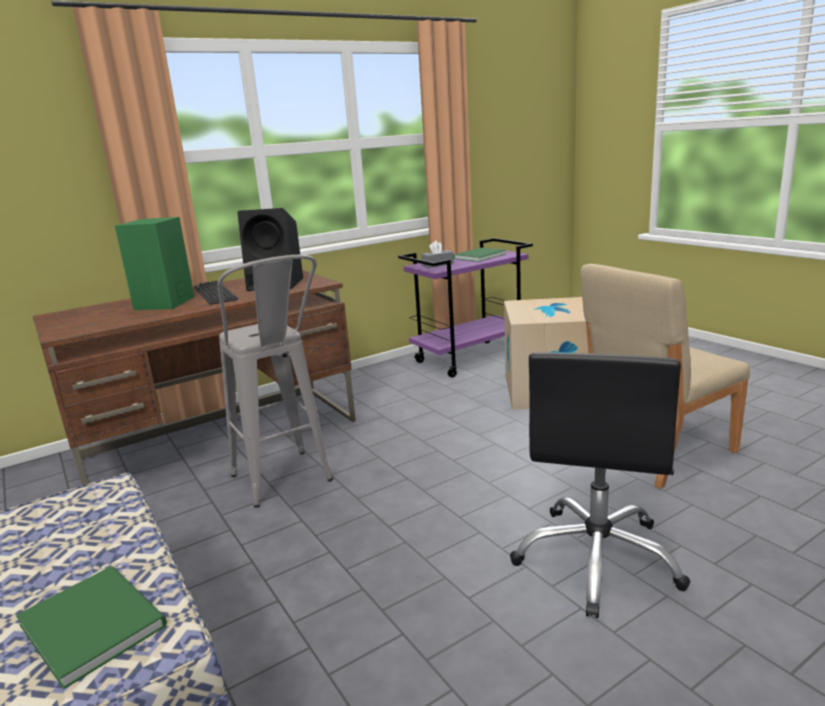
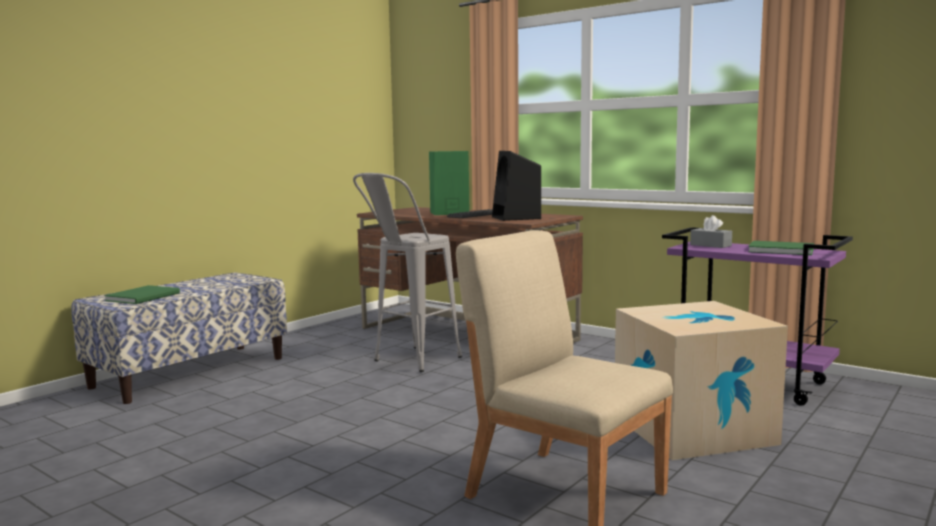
camera: 70 degrees right, 10 degrees down
(598, 559) = (326, 471): black office chair -> none

